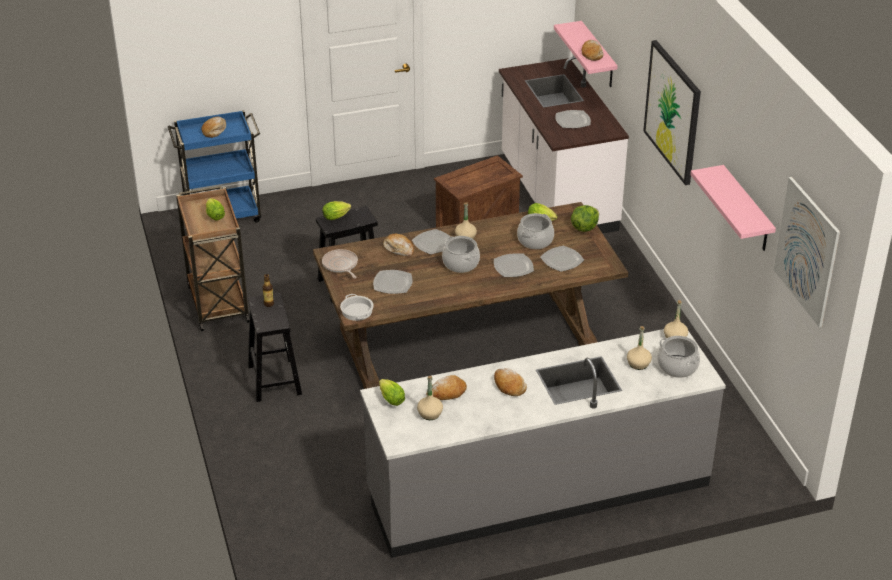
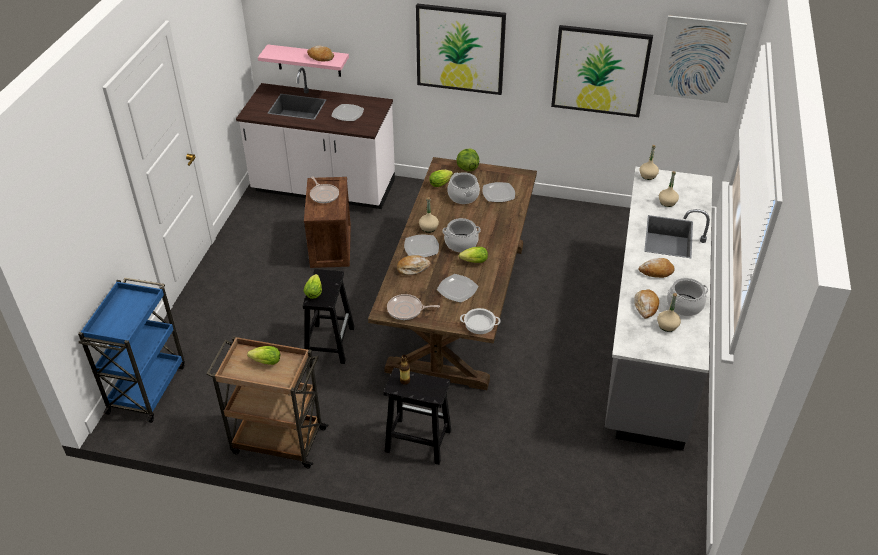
camera: 60 degrees left, 5 degrees up
(214, 130) = (121, 313): bread -> none
(390, 398) = (635, 341): lettuce -> lettuce (472, 261)
(481, 173) = (324, 195): none -> frying pan
(514, 267) = (488, 219): plate -> none
(677, 366) = (680, 187): cooking pot -> cooking pot (684, 305)
(746, 210) = (600, 71): pink shelf -> picture

